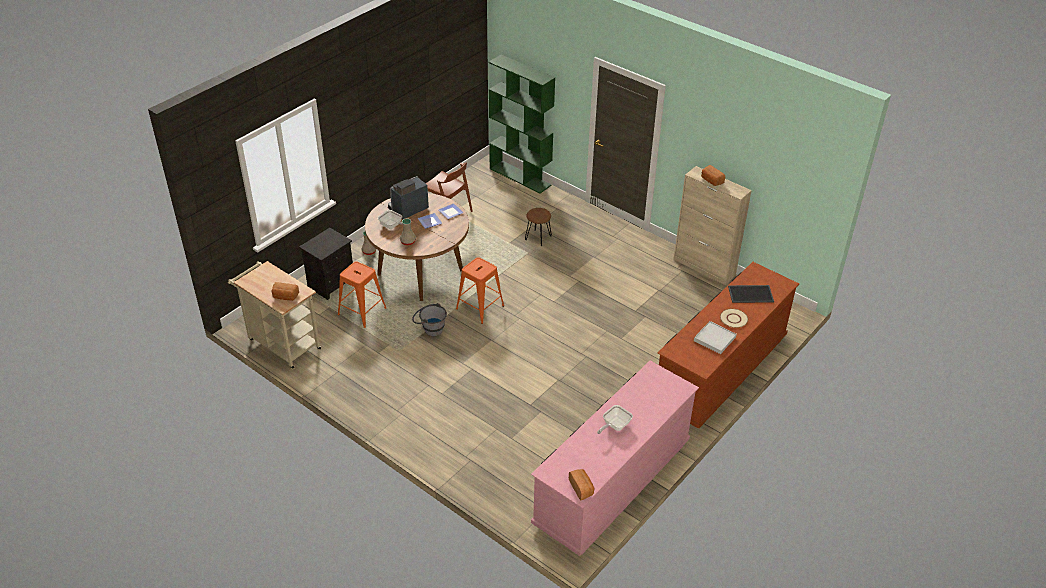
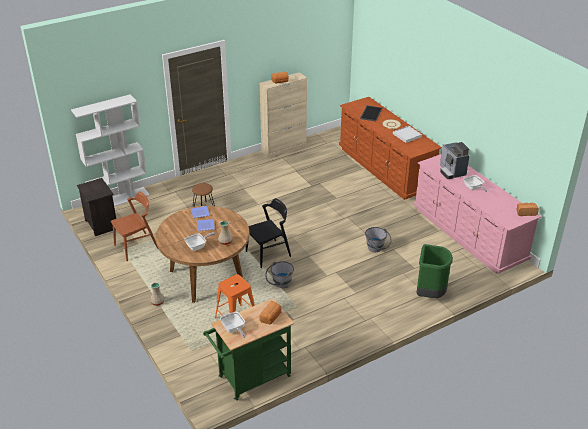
camera: 70 degrees left, 5 degrees down
(261, 277) = (234, 330): none -> frying pan
(281, 343) = (250, 379): beige cart -> green cart
(331, 284) = (187, 333): black nightstand -> black nightstand (100, 224)
(407, 209) = (180, 234): coffee machine -> coffee machine (451, 171)
(465, 461) = (429, 294): none -> green trash can
(480, 307) = (268, 254): orange stool -> black chair
(520, 177) = (119, 199): green bookcase -> white bookcase
(532, 396) = (376, 249): none -> grey bucket

